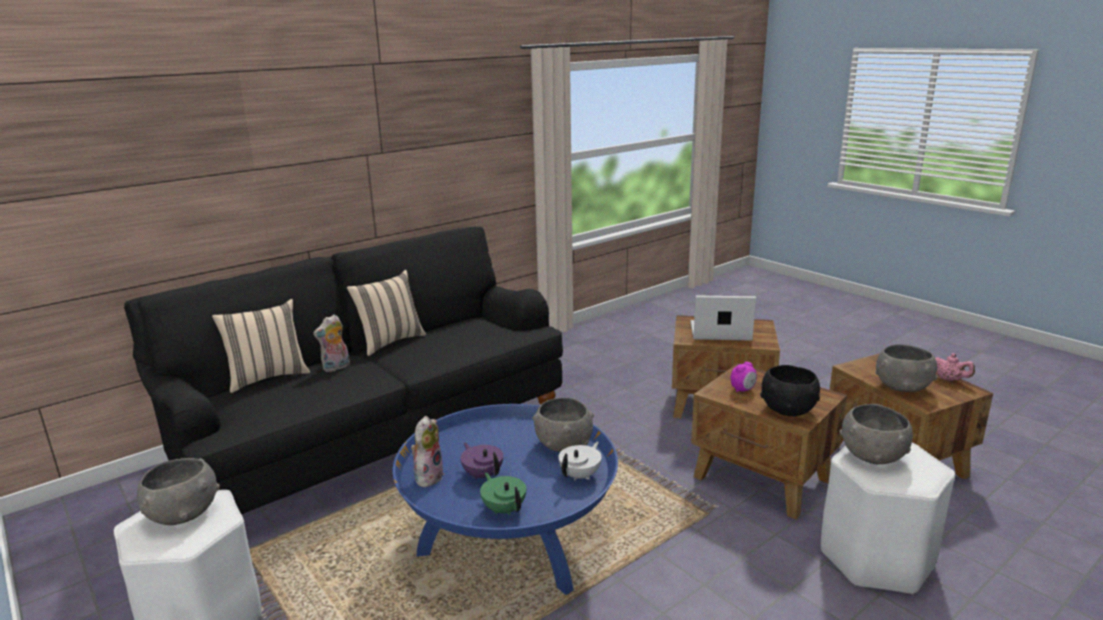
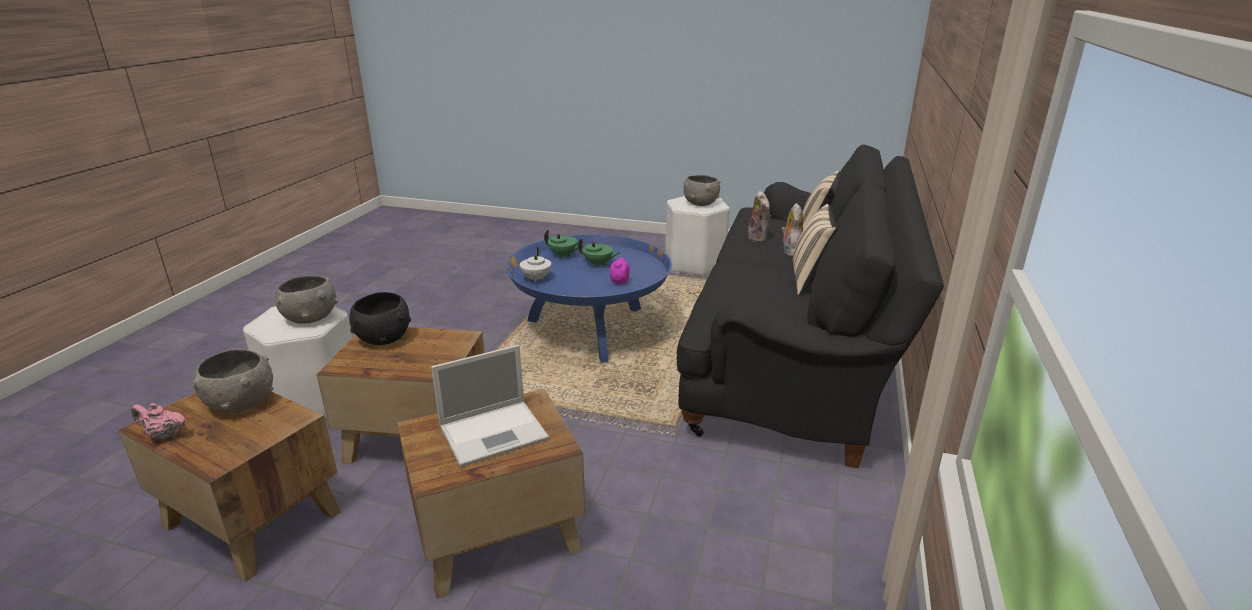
camera: 145 degrees right, 5 degrees up
(428, 476) = (629, 256): plush toy -> plush toy (759, 238)
(483, 474) = (598, 264): purple teapot -> green teapot
(563, 445) = (567, 291): grey bowl -> none
(743, 390) = (433, 348): alarm clock -> alarm clock (619, 282)

